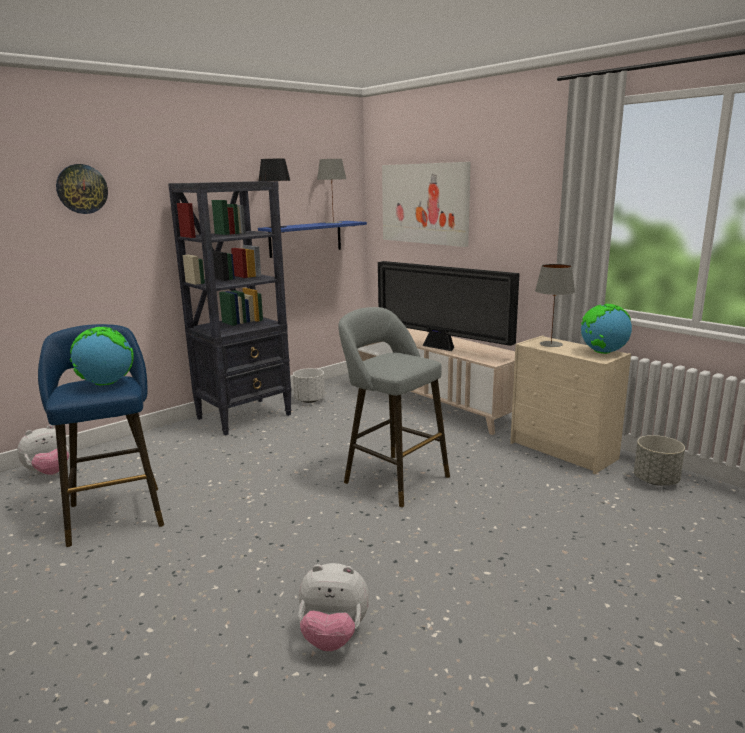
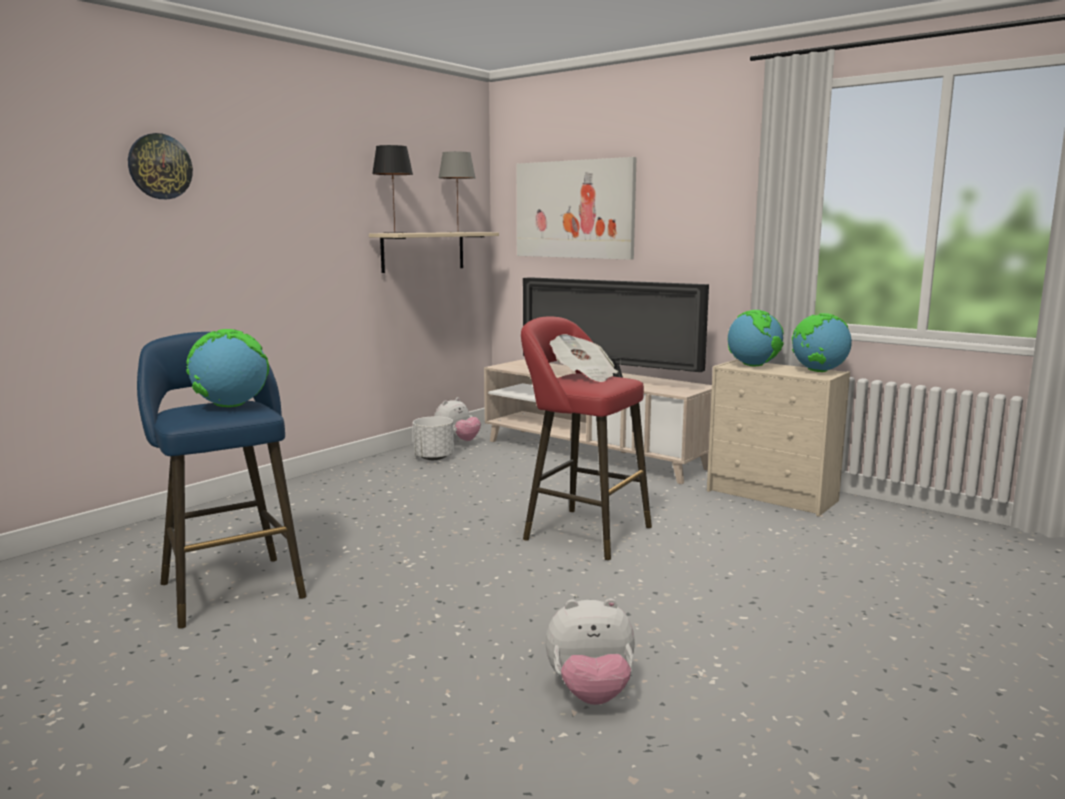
camera: 10 degrees left, 5 degrees down
(49, 473) = (108, 550): plush toy -> plush toy (456, 443)
(245, 416) = (356, 477): black bookcase -> none
(305, 238) = (423, 251): blue shelf -> beige shelf
(392, 357) = (583, 376): none -> newspaper
(392, 478) = (581, 532): grey stool -> red stool
(550, 344) = (753, 365): grey table lamp -> globe
(655, 480) = (888, 519): grey planter -> none

